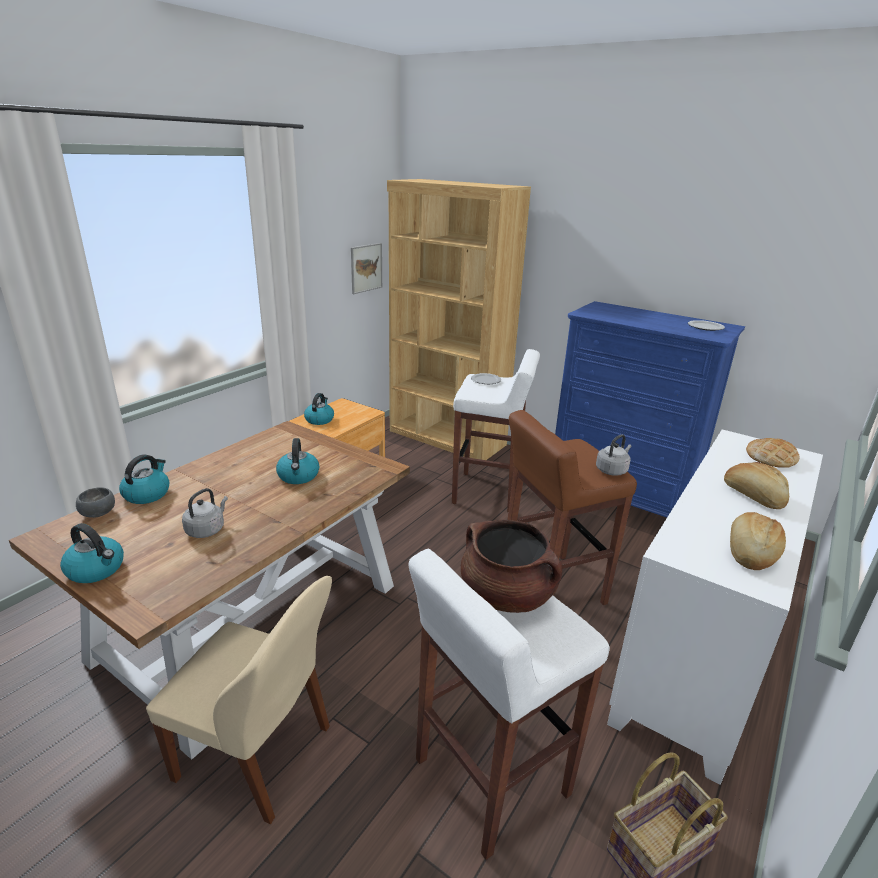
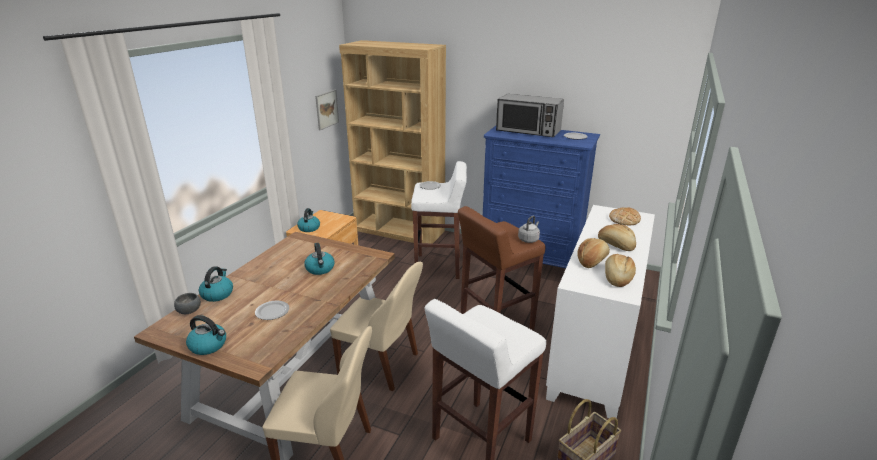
camera: 10 degrees left, 0 degrees up
(207, 529) = (272, 311): grey kettle -> plate
(372, 624) = (381, 365): none -> beige chair
(507, 595) = (482, 321): brown cooking pot -> none
(634, 314) = (528, 131): none -> microwave
(710, 517) = (592, 261): none -> bread

